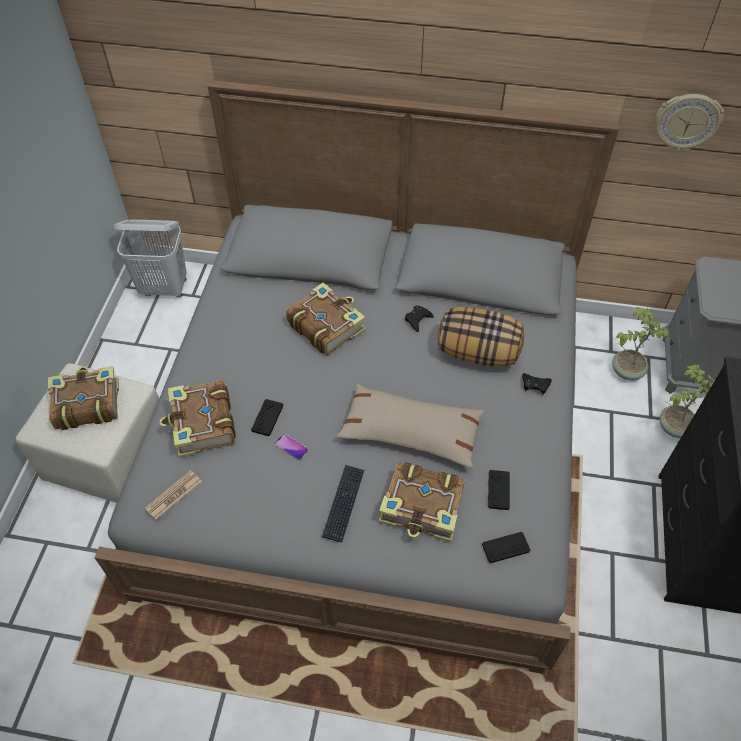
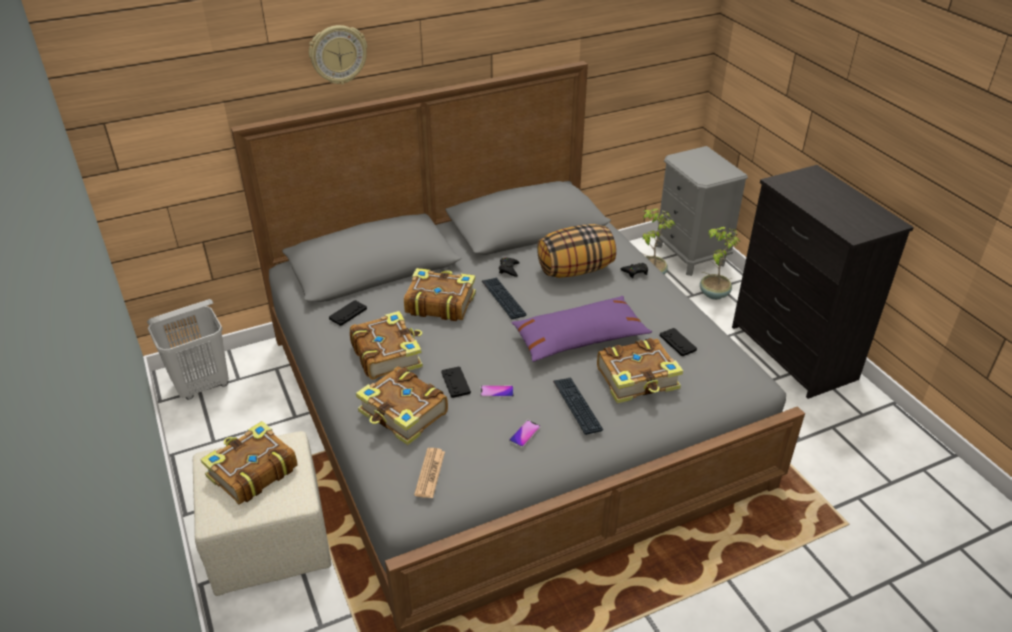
camera: 35 degrees left, 15 degrees down
(240, 357) = (387, 354): none -> book
(276, 504) = (525, 434): none -> phone
(383, 350) = (503, 299): none -> keyboard
(411, 432) = (579, 338): beige pillow -> purple pillow
(505, 548) = (718, 373): black game controller -> black game controller (348, 313)
(687, 121) = (627, 46): wall clock -> wall clock (338, 54)

